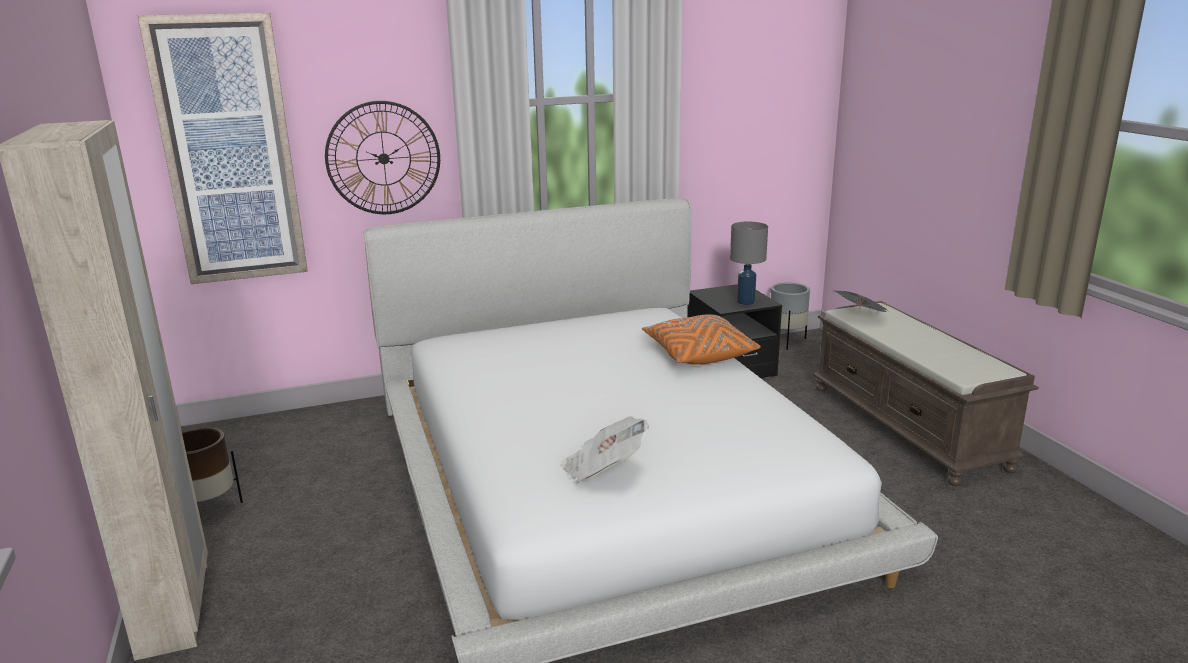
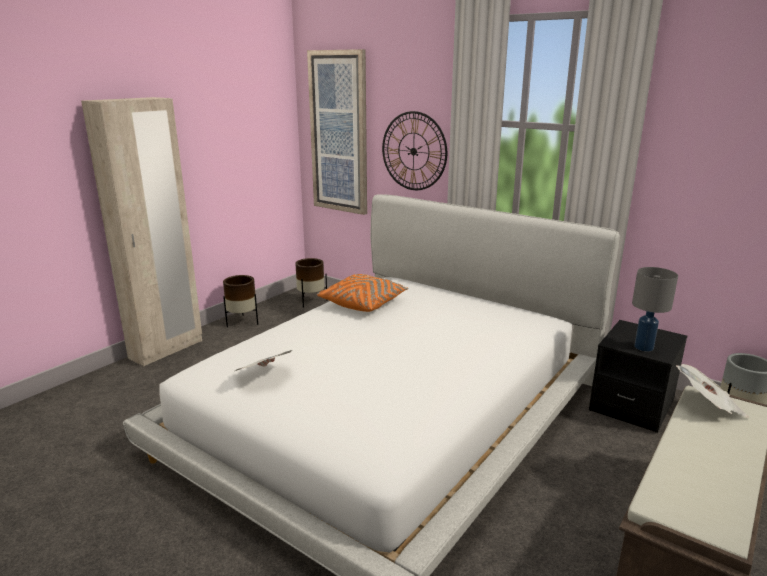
camera: 55 degrees right, 0 degrees up
(250, 441) = (311, 301): none -> brown planter
(698, 354) = (485, 355): orange pillow -> orange pillow (363, 303)

